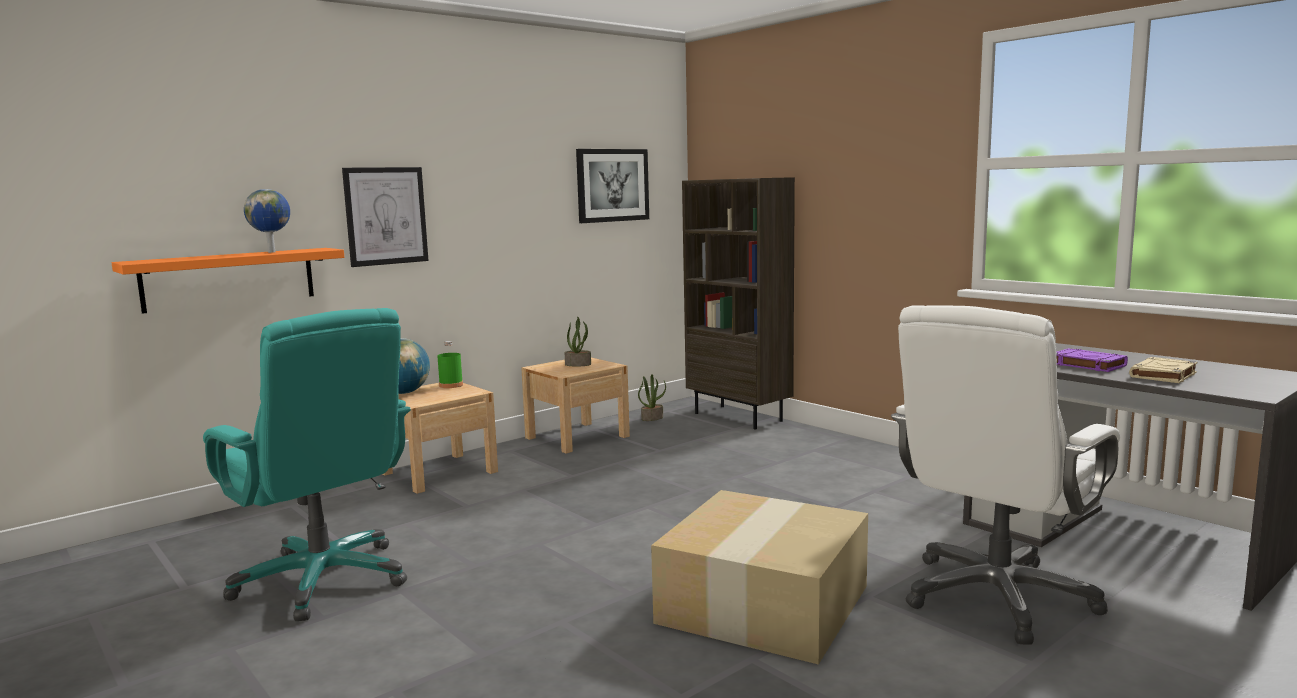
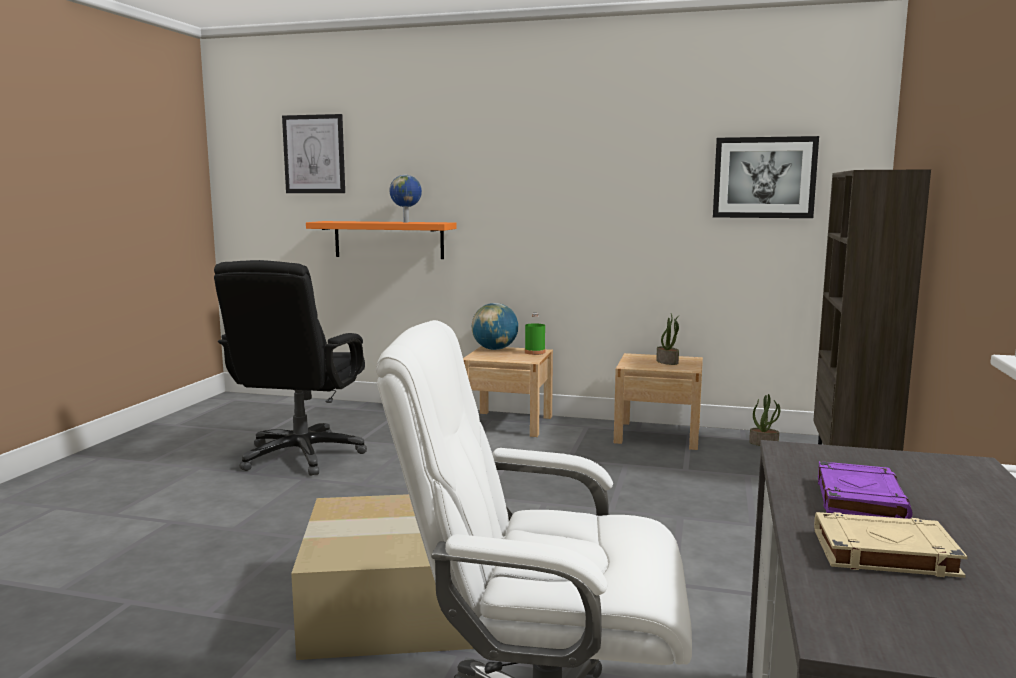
camera: 55 degrees right, 0 degrees up
(323, 580) = (301, 456): turquoise office chair -> black office chair
(386, 216) = (506, 199): picture -> picture (314, 154)

